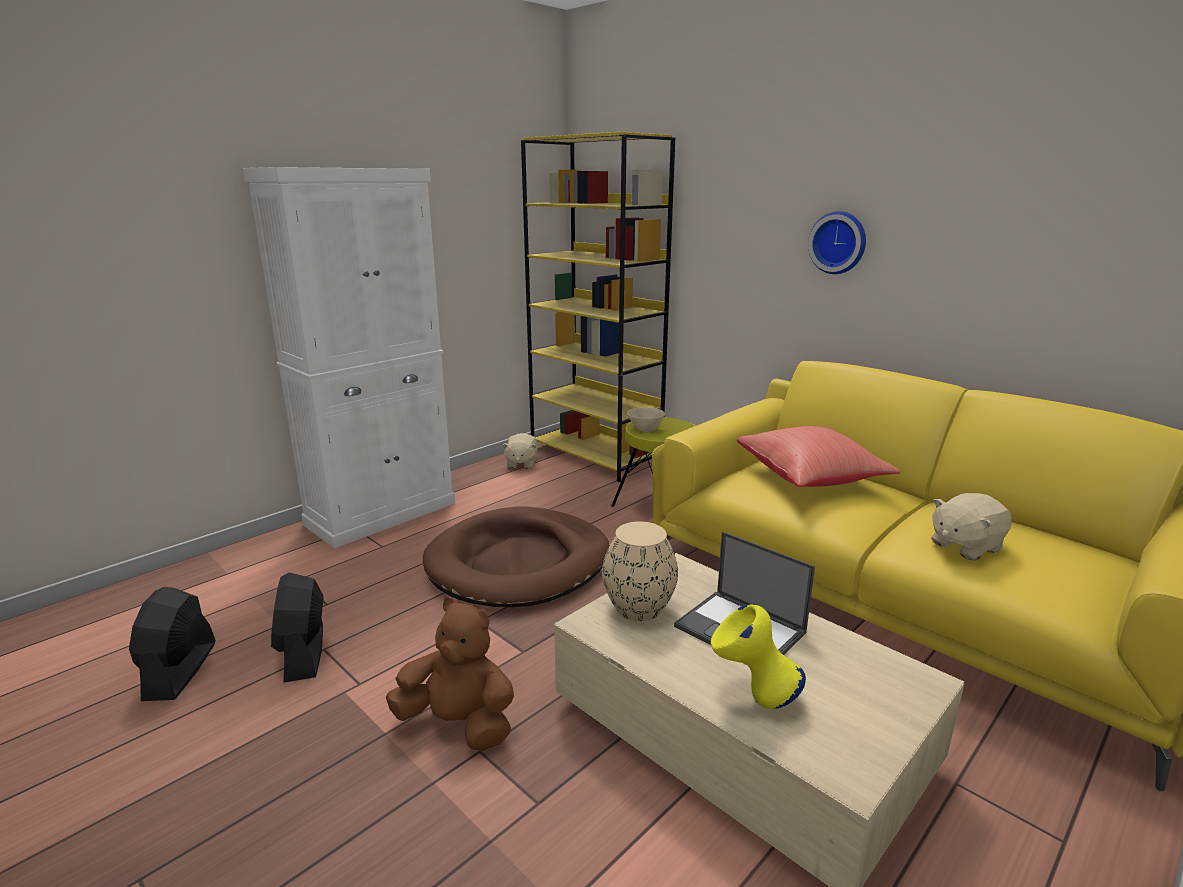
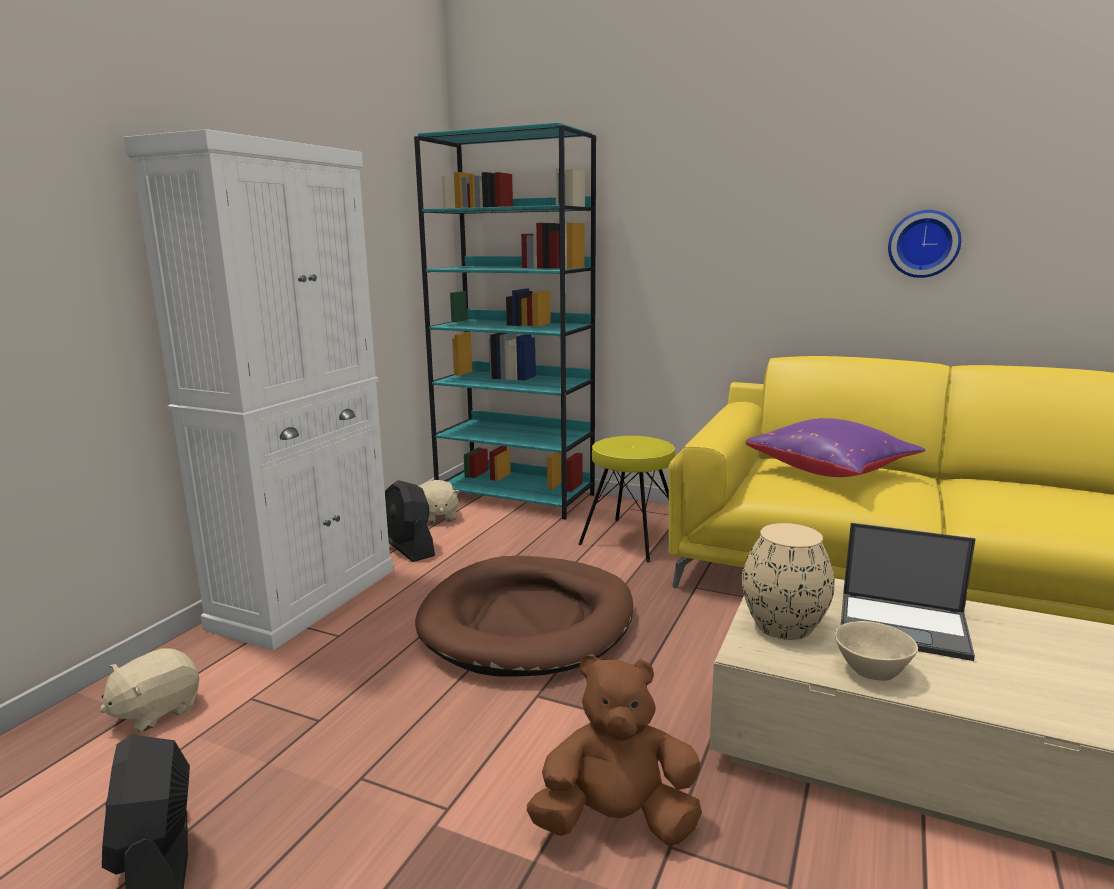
camera: 20 degrees left, 5 degrees down
(304, 653) = (337, 790): black fan -> black fan (409, 548)
(596, 455) = (516, 496): yellow bookcase -> turquoise bookcase
(646, 429) = (620, 448): beige bowl -> beige bowl (871, 669)
(753, 697) = (991, 687): yellow vase -> none
(811, 478) = (831, 471): red pillow -> purple pillow
(838, 242) = (794, 235): wall clock -> wall clock (923, 244)
(964, 546) = (1029, 507): beige plush toy -> beige plush toy (156, 711)

